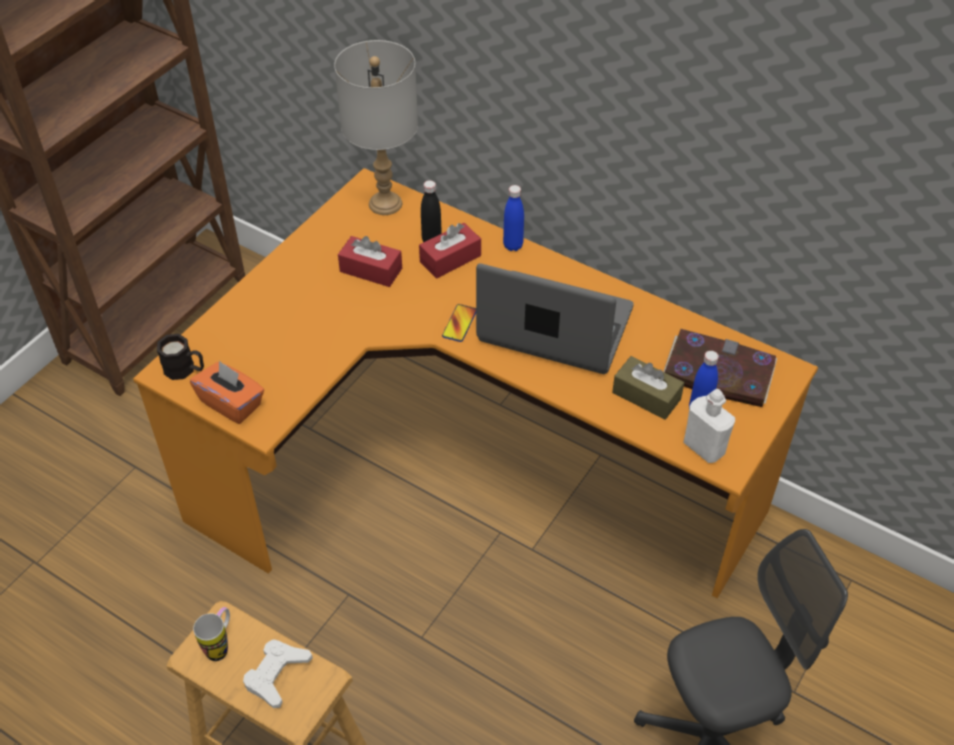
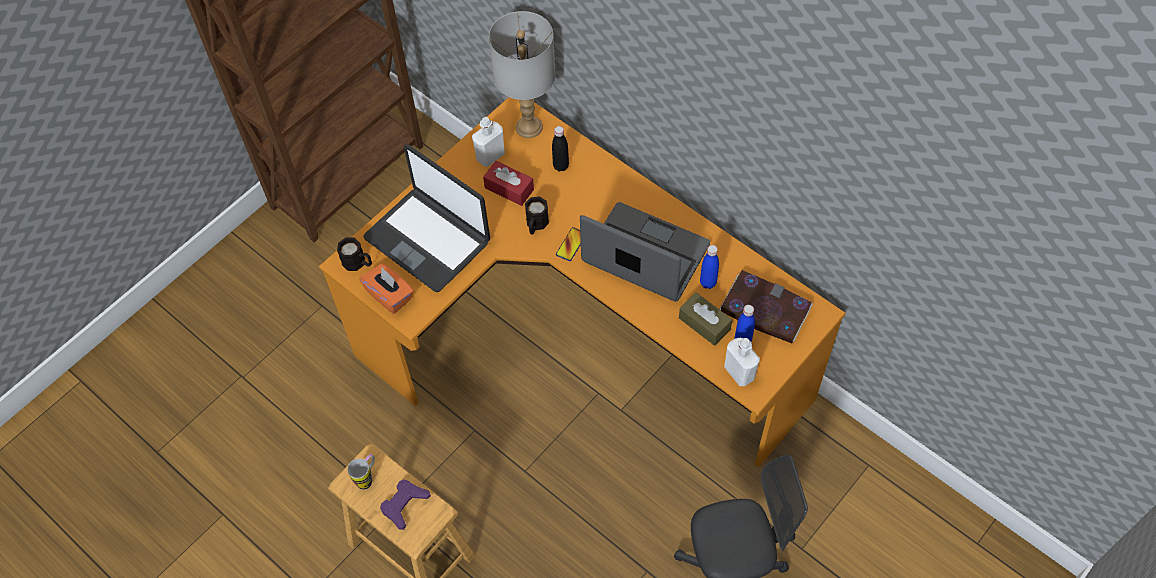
camera: 10 degrees right, 10 degrees up
(275, 334) = (428, 239): none -> laptop
(276, 674) = (404, 504): white game controller -> purple game controller
(342, 238) = (490, 156): none -> white bottle
(411, 306) = (536, 225): none -> black mug
(450, 259) = (573, 185): red tissue box -> none
(513, 245) = (625, 177): blue bottle -> blue bottle (708, 282)

